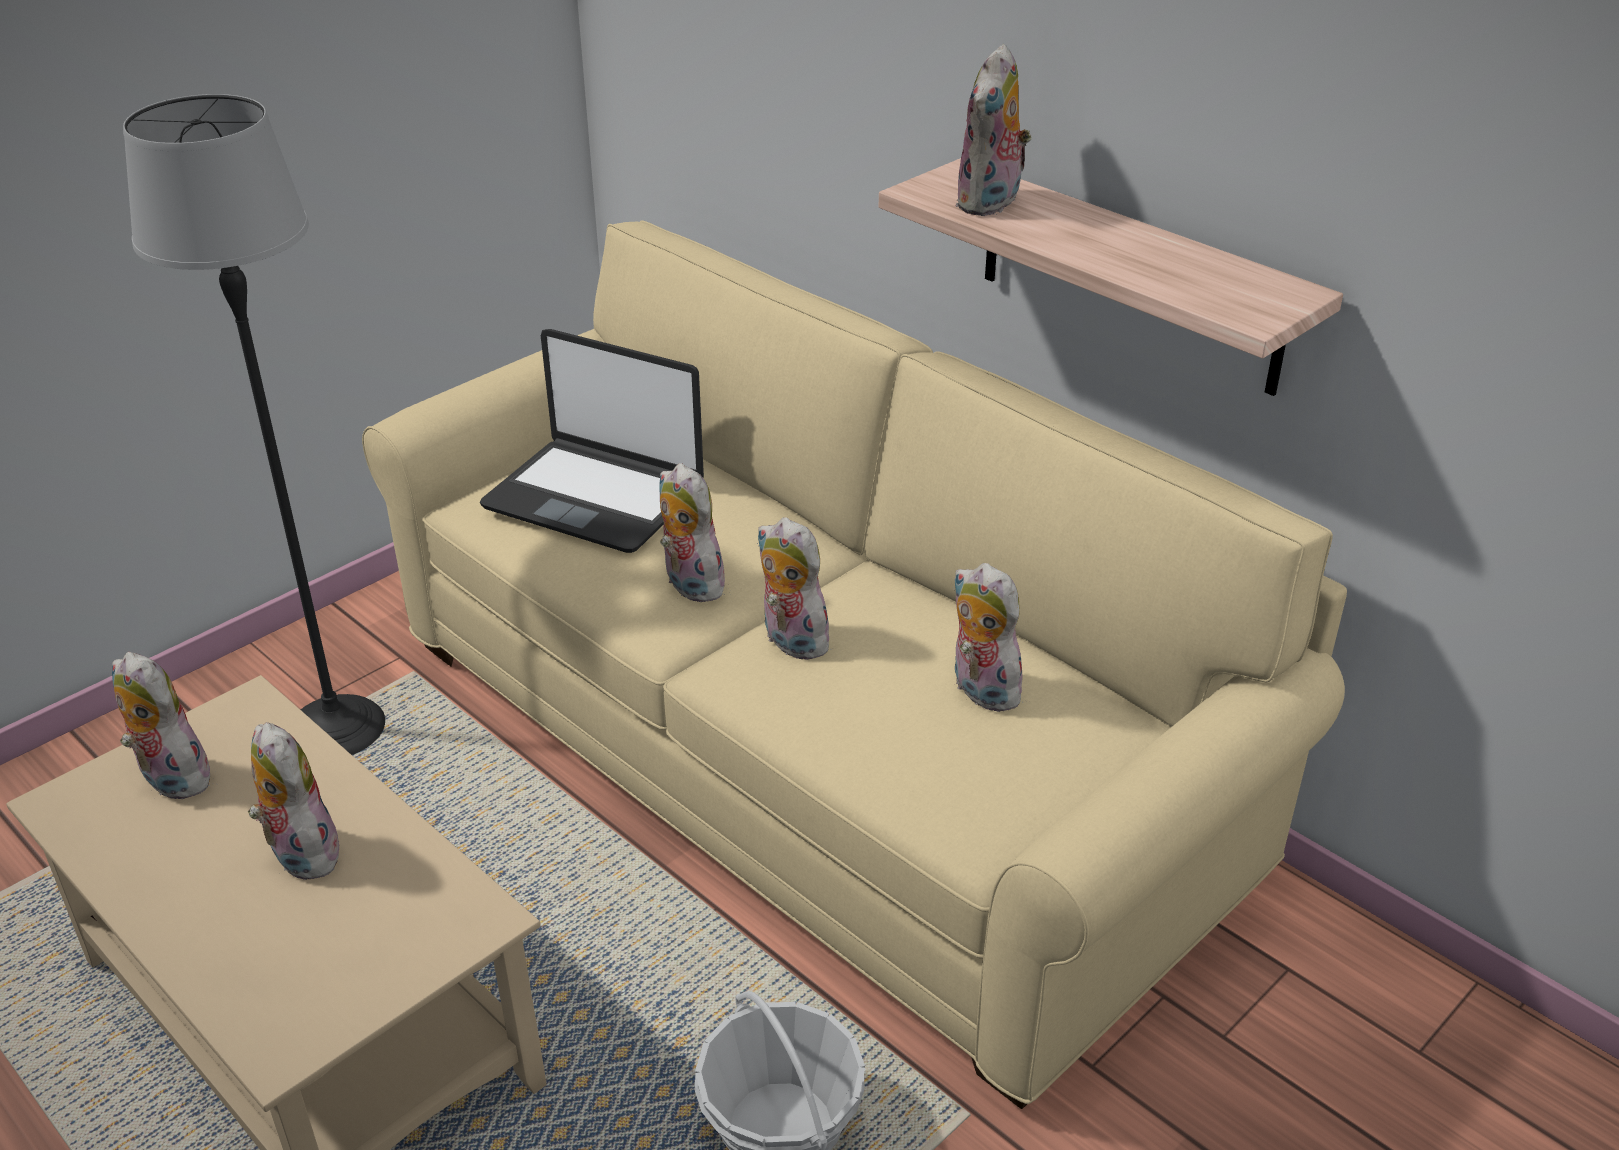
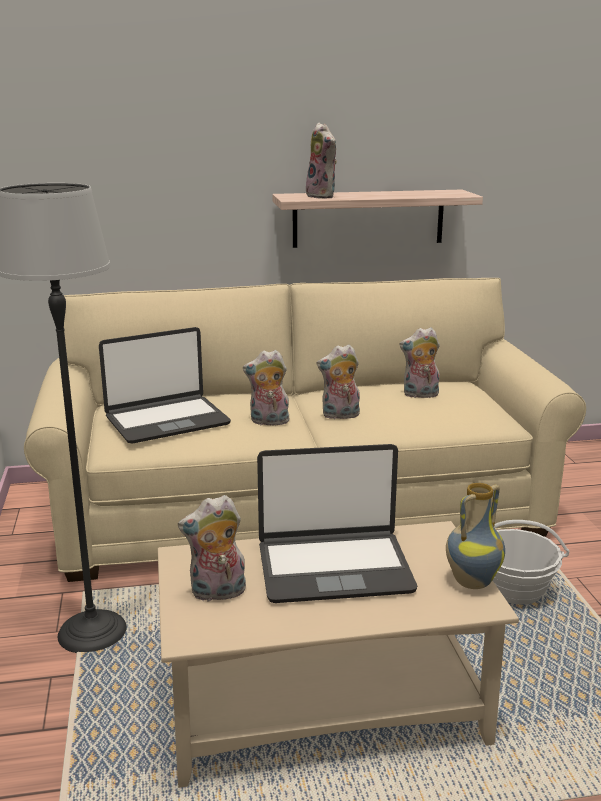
camera: 55 degrees left, 15 degrees down
(300, 853) = (334, 567): plush toy -> laptop
(345, 1013) = (471, 581): none -> vase

